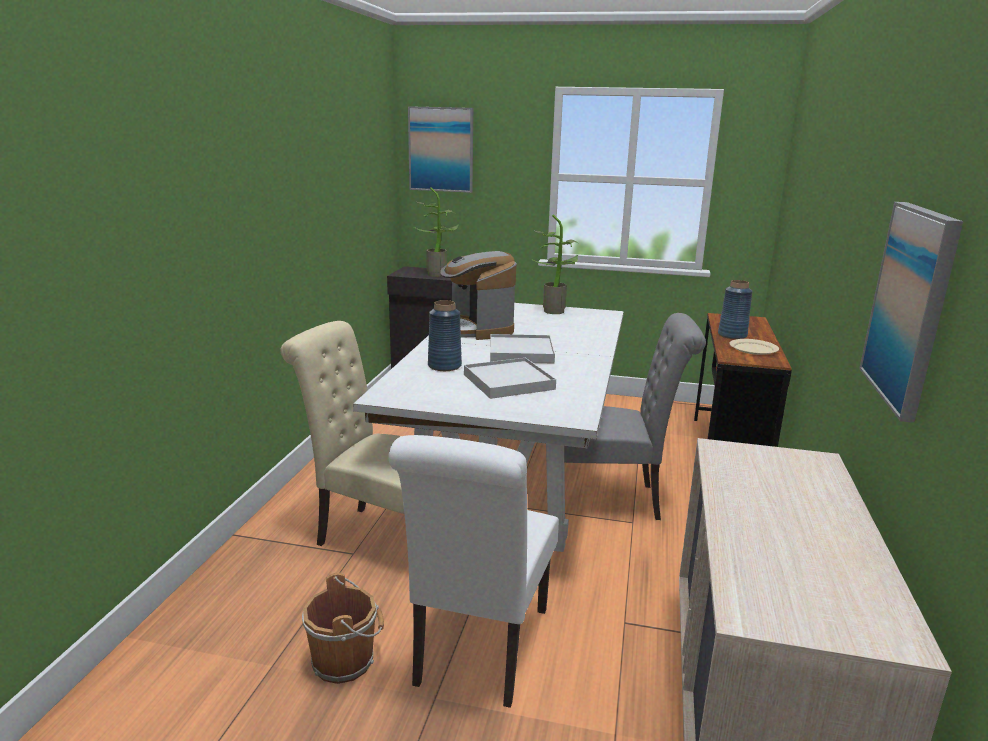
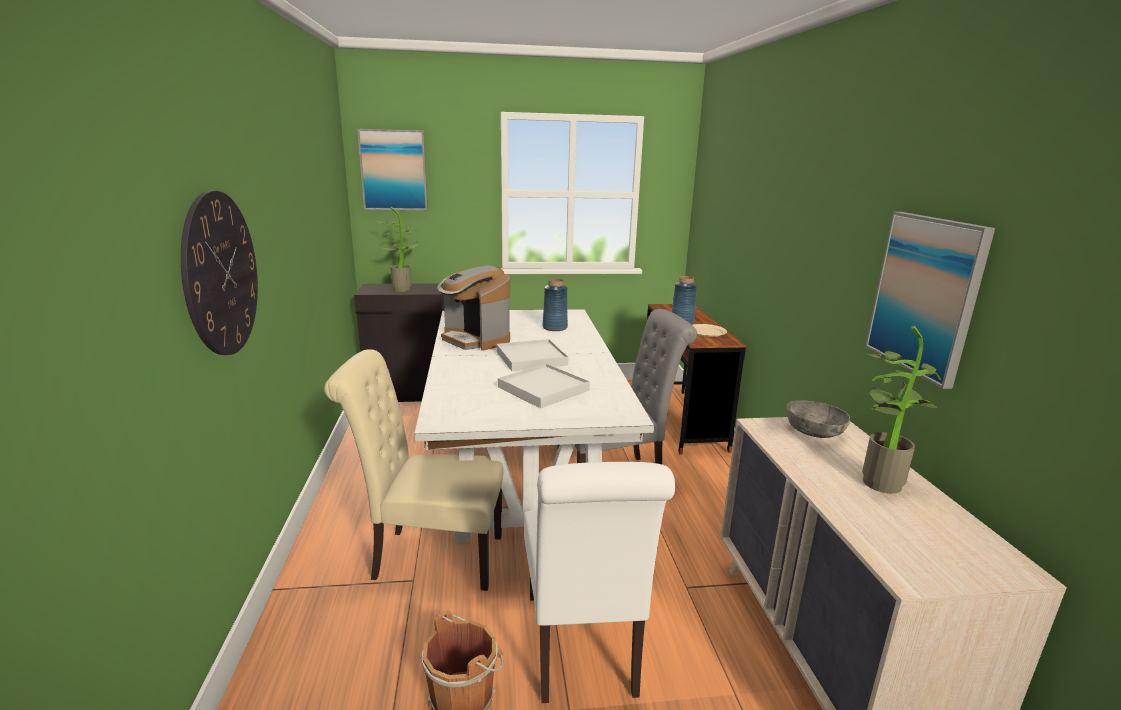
camera: 20 degrees left, 0 degrees up
(200, 234) = (221, 274): none -> wall clock
(444, 366) = (473, 381): blue vase -> blue vase (554, 328)
(554, 310) = (528, 314): potted plant -> potted plant (878, 480)
(781, 465) = (814, 432): none -> grey bowl

